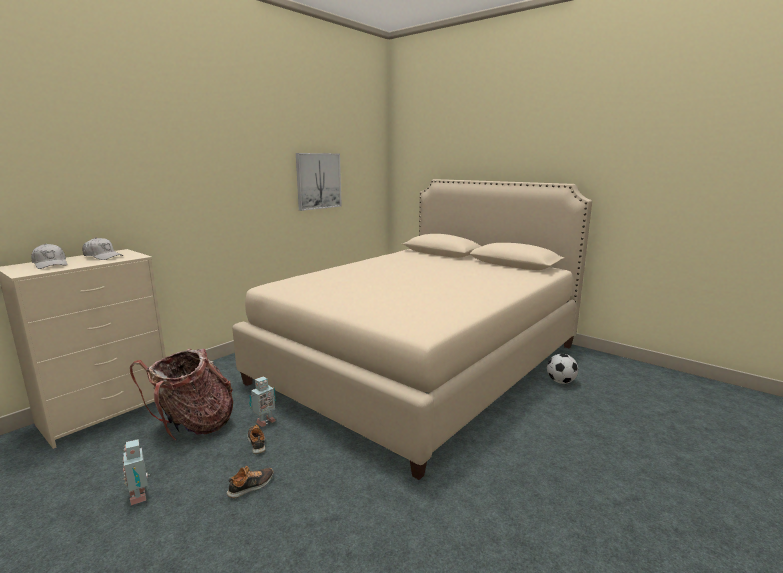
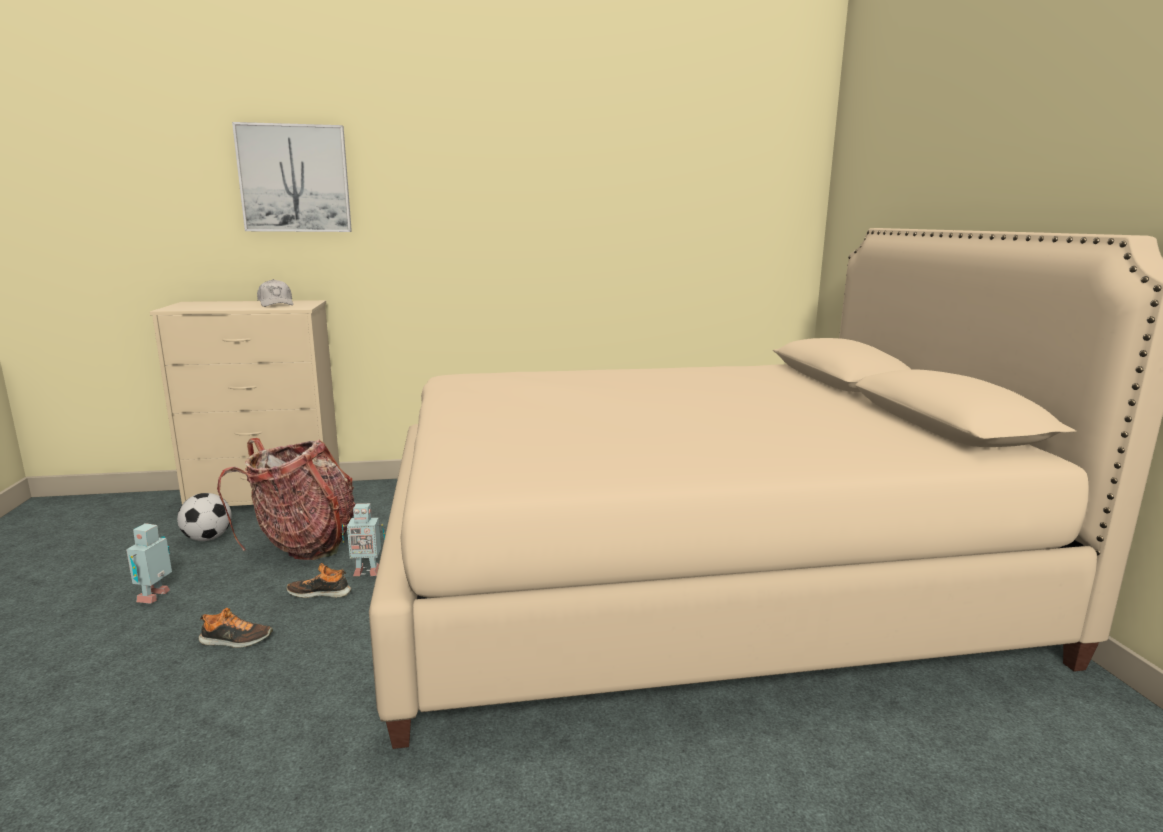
camera: 40 degrees right, 0 degrees up
(51, 264) = (216, 304): white cap -> none
(257, 443) = (320, 593): shoe -> shoe turned 105 degrees counterclockwise
(318, 181) = (651, 226): picture -> picture (294, 179)
(560, 382) = (926, 729): football -> football (207, 538)

